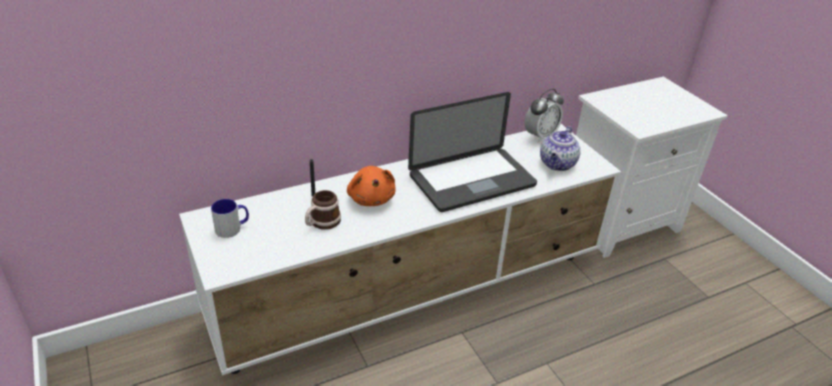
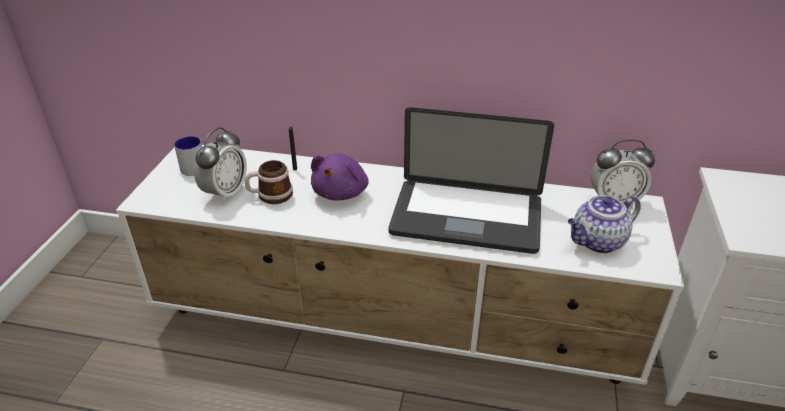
camera: 40 degrees right, 0 degrees up
(283, 236) = (225, 193): none -> alarm clock
(371, 198) = (341, 192): orange plush toy -> purple plush toy

